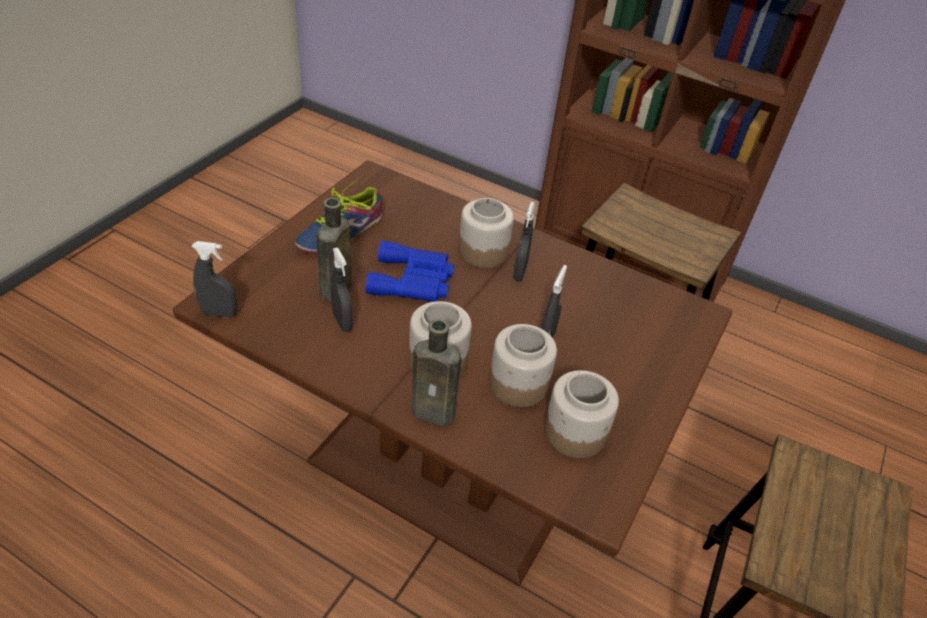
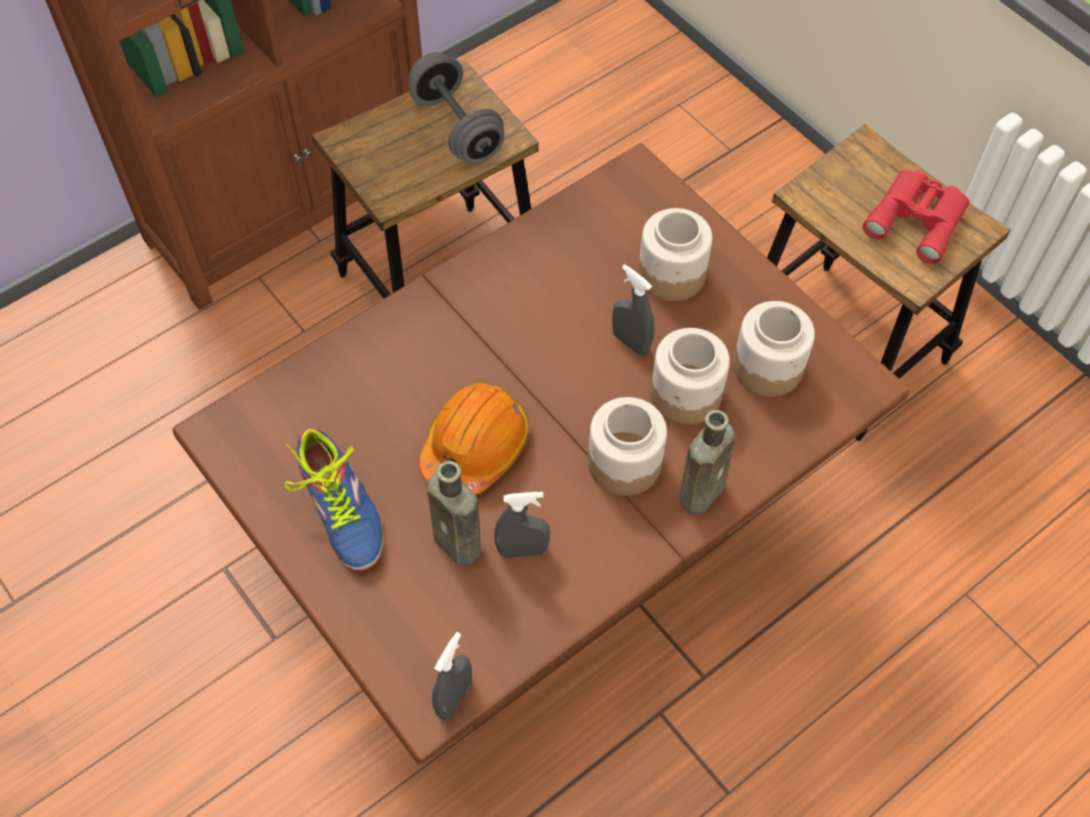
camera: 65 degrees left, 15 degrees up
(413, 281) = (475, 447): blue binoculars -> orange hard hat
(483, 251) = (448, 349): jar -> jar (670, 274)
(520, 272) = (503, 323): grey spray bottle -> none
(683, 241) = (457, 127): none -> grey dumbbell
(844, 555) = (918, 218): none -> red binoculars

